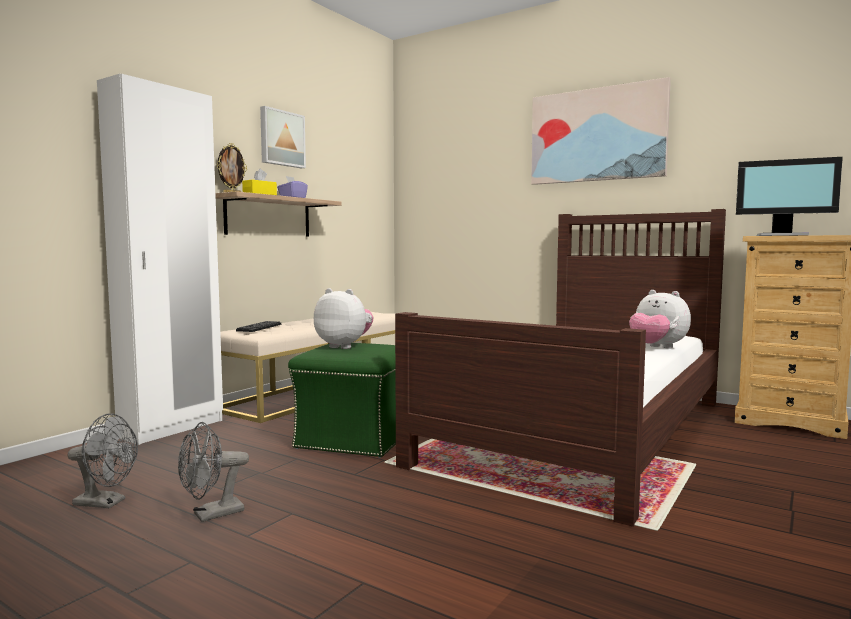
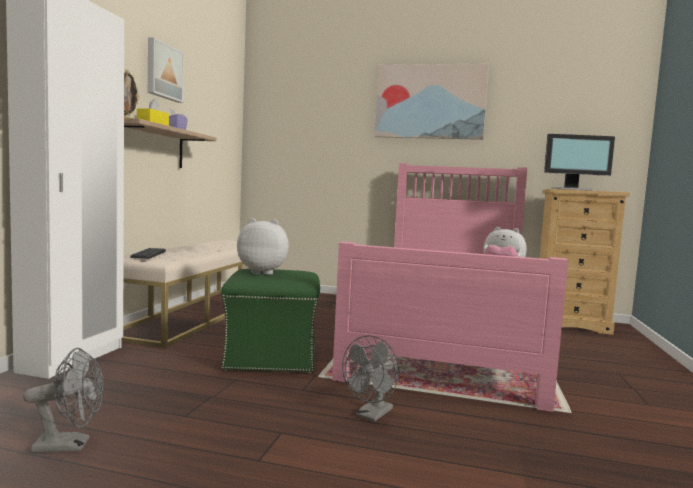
camera: 20 degrees left, 0 degrees up
(211, 515) = (202, 444): grey fan -> grey fan (371, 415)
(583, 430) = (446, 338): brown bed -> pink bed

